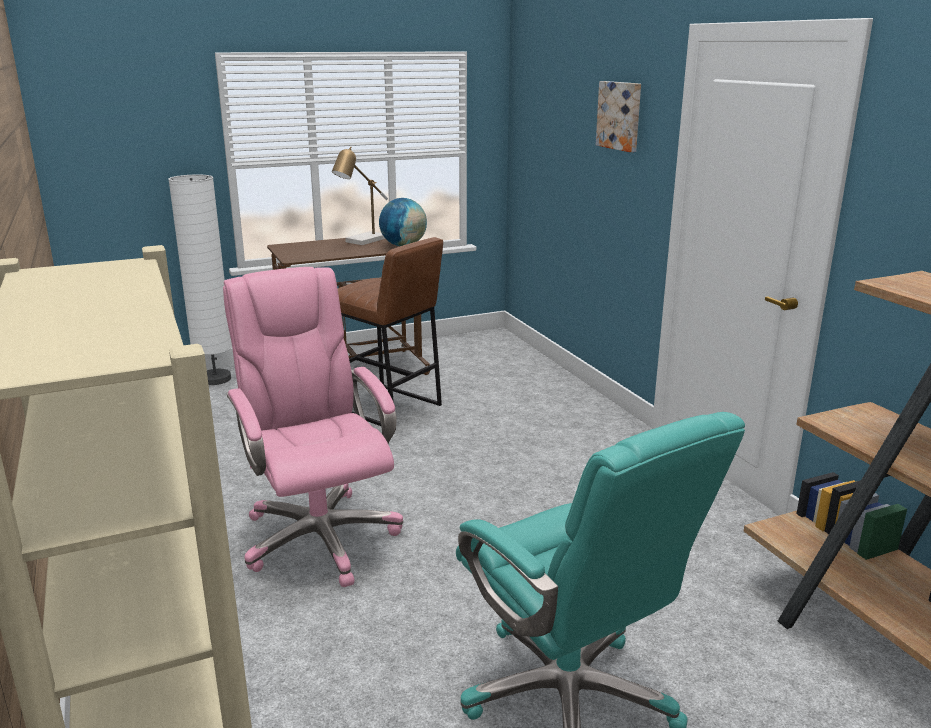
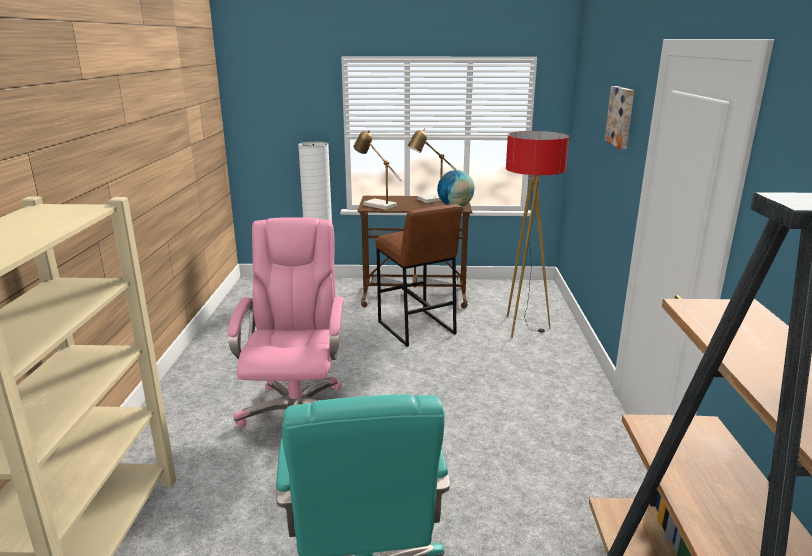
camera: 25 degrees right, 0 degrees up
(300, 254) = (376, 205): none -> table lamp
(511, 383) = (523, 327): none -> floor lamp

